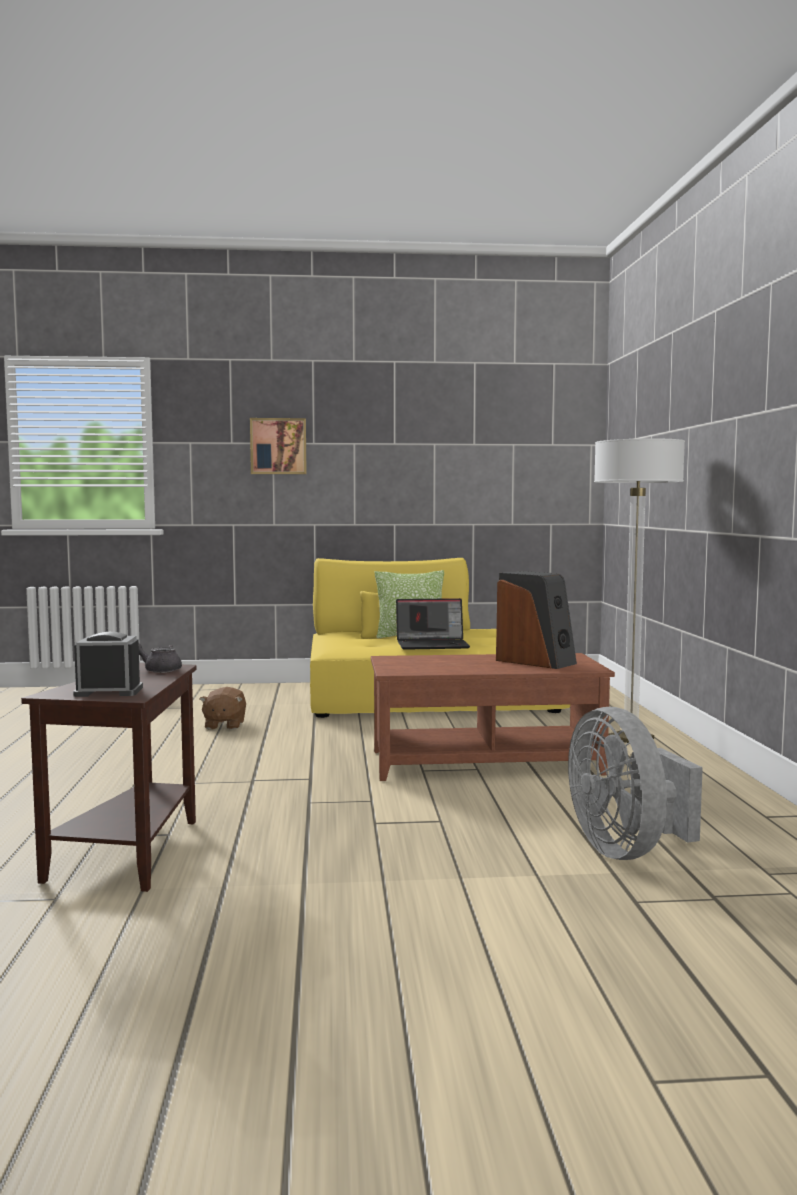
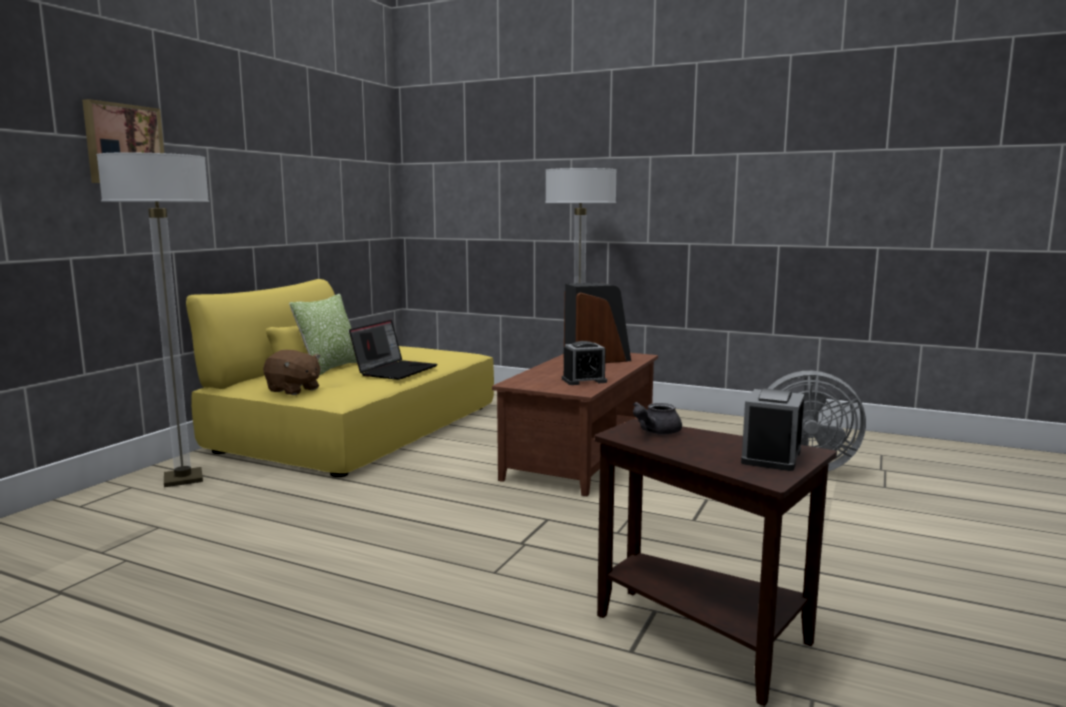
camera: 60 degrees left, 5 degrees up
(224, 725) = (288, 521): brown plush toy -> brown plush toy (293, 390)
(264, 693) = (183, 479): none -> floor lamp
(434, 668) = (584, 380): none -> alarm clock

